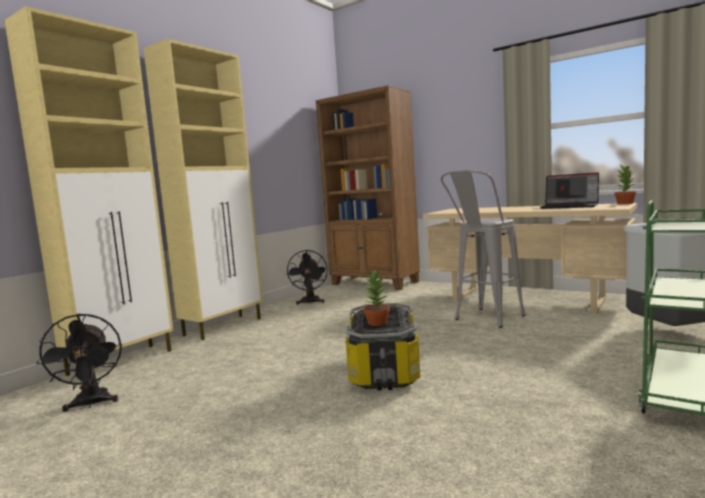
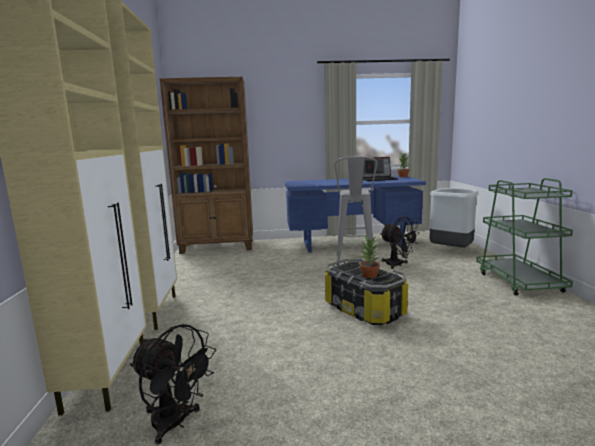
camera: 40 degrees left, 5 degrees up
(310, 302) = (194, 273): black fan -> black fan (397, 265)
(527, 300) = (352, 244): beige desk -> blue desk

